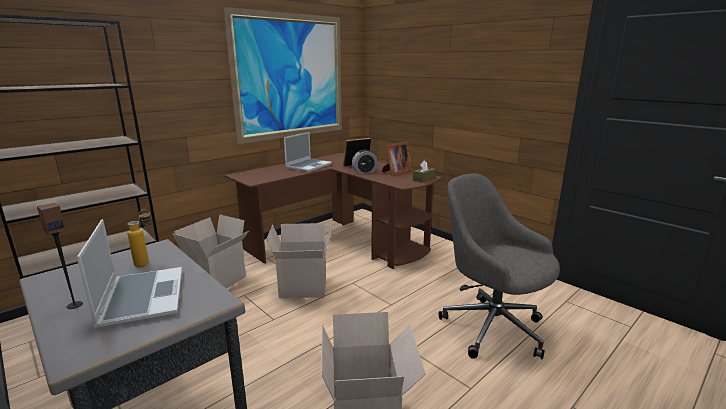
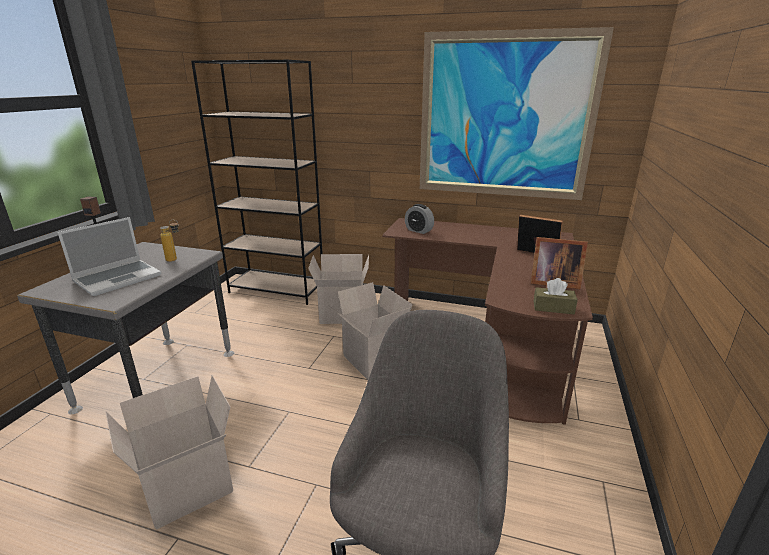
camera: 60 degrees right, 5 degrees up
(308, 166) = (484, 235): laptop -> none
(364, 172) = (515, 265): alarm clock -> alarm clock (418, 230)

